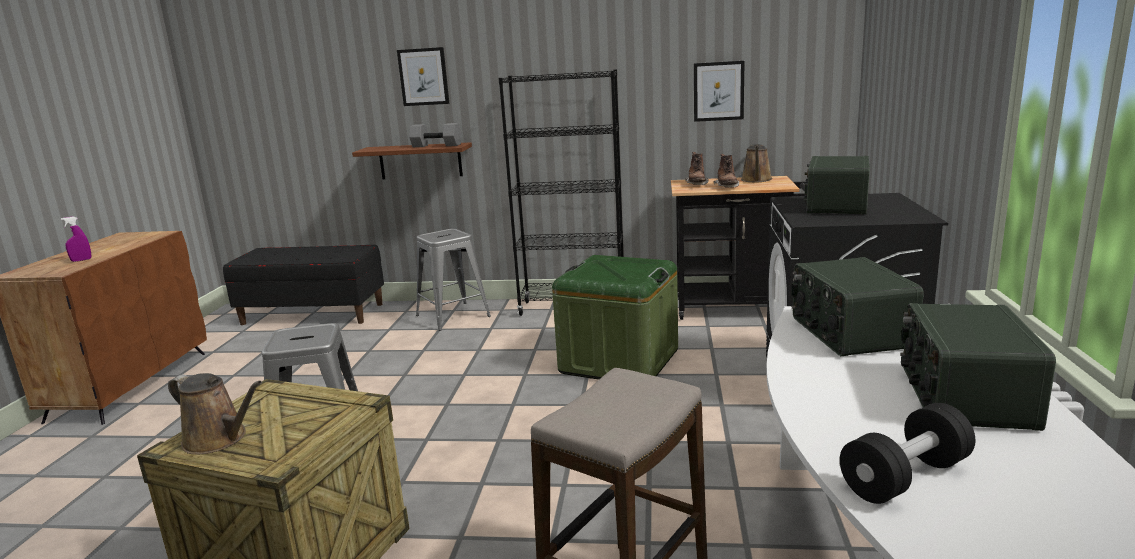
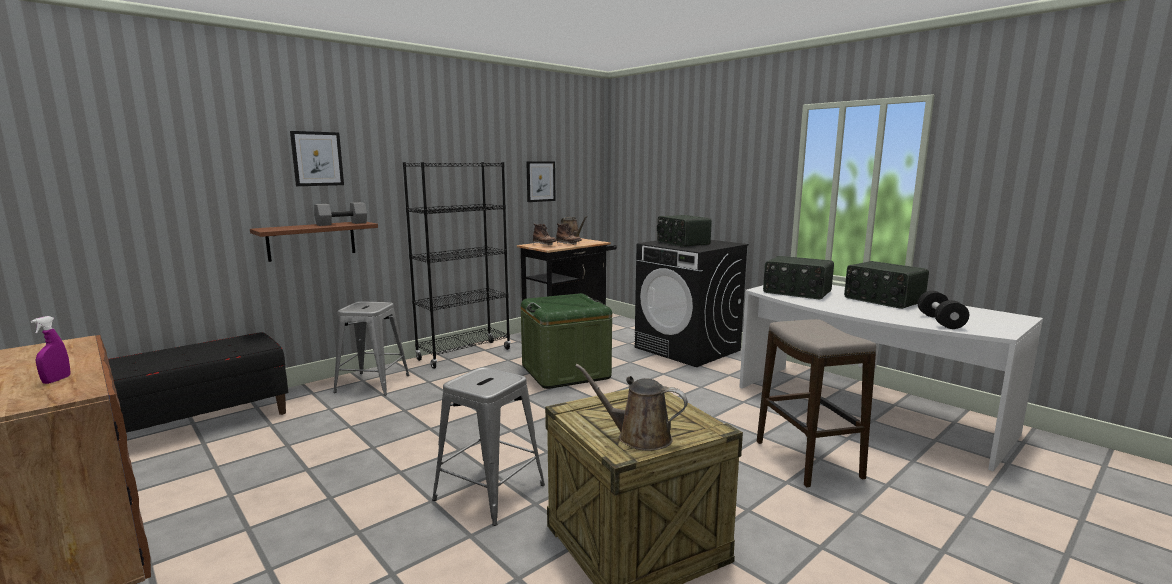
camera: 50 degrees left, 5 degrees down
(219, 439) = (639, 437): brown watering can -> brown watering can turned 135 degrees counterclockwise

